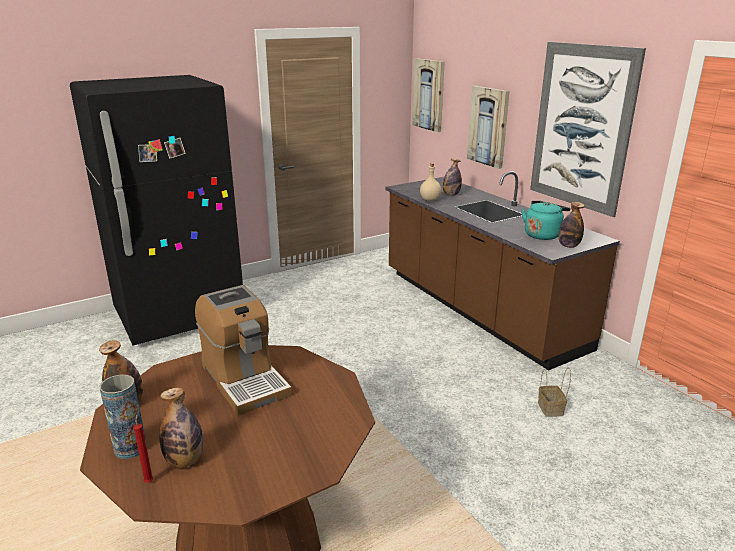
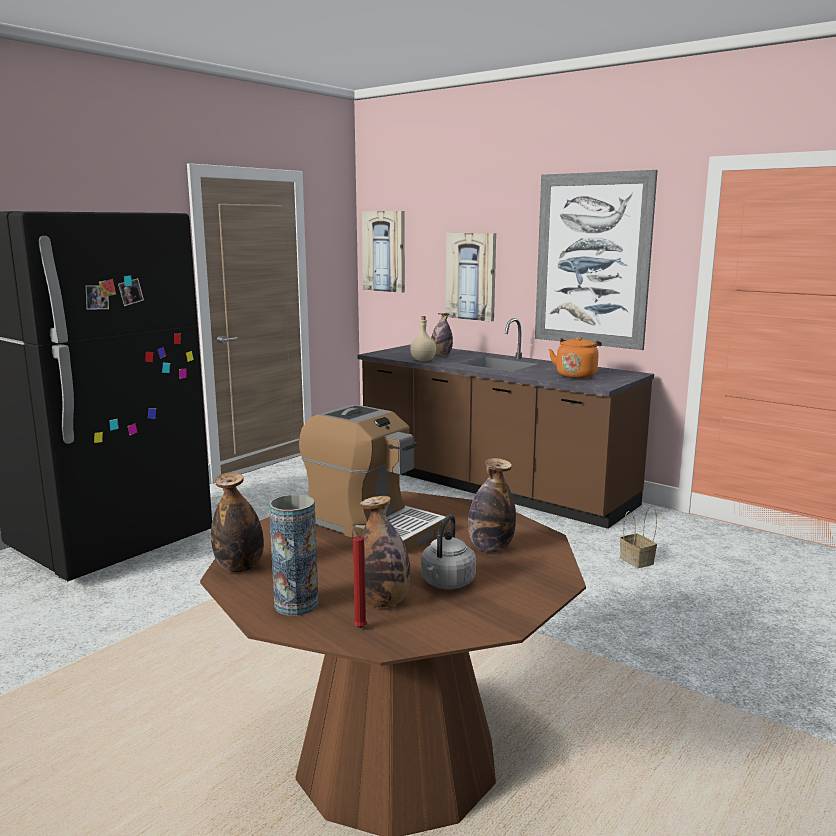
camera: 20 degrees left, 10 degrees down
(242, 453) = (446, 583): none -> grey kettle
(543, 234) = (576, 375): turquoise kettle -> orange kettle
(568, 246) = (611, 380): bottle -> bottle (490, 548)

